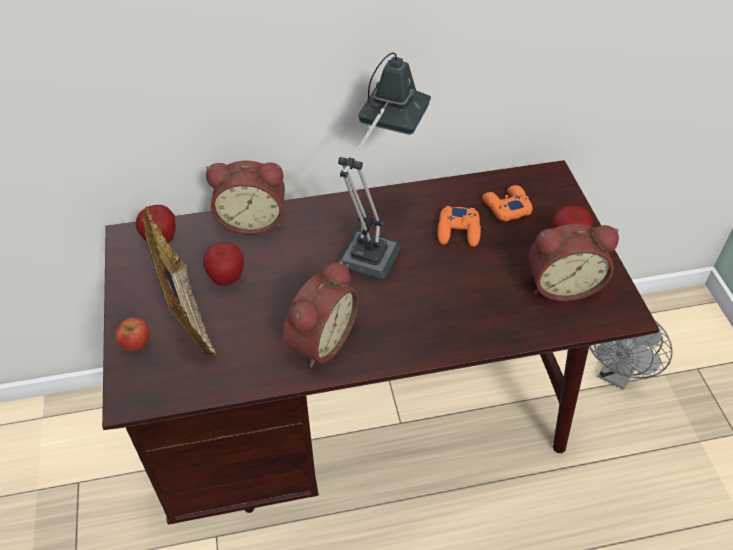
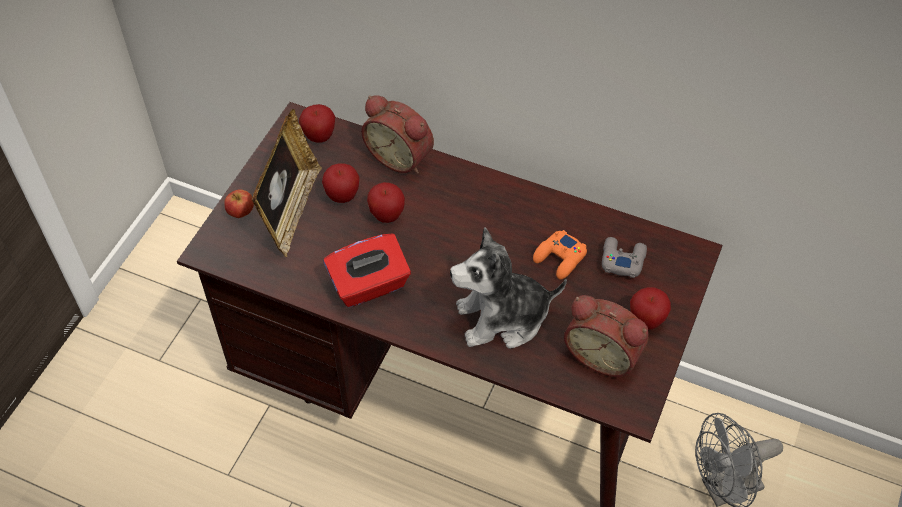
camera: 35 degrees right, 5 degrees up
(282, 273) = (387, 215): none -> apple
(319, 340) = (369, 285): alarm clock -> red tissue box
(375, 246) = (478, 233): table lamp -> none
(458, 302) = (503, 318): none -> plush toy
(506, 207) = (622, 259): orange game controller -> grey game controller

